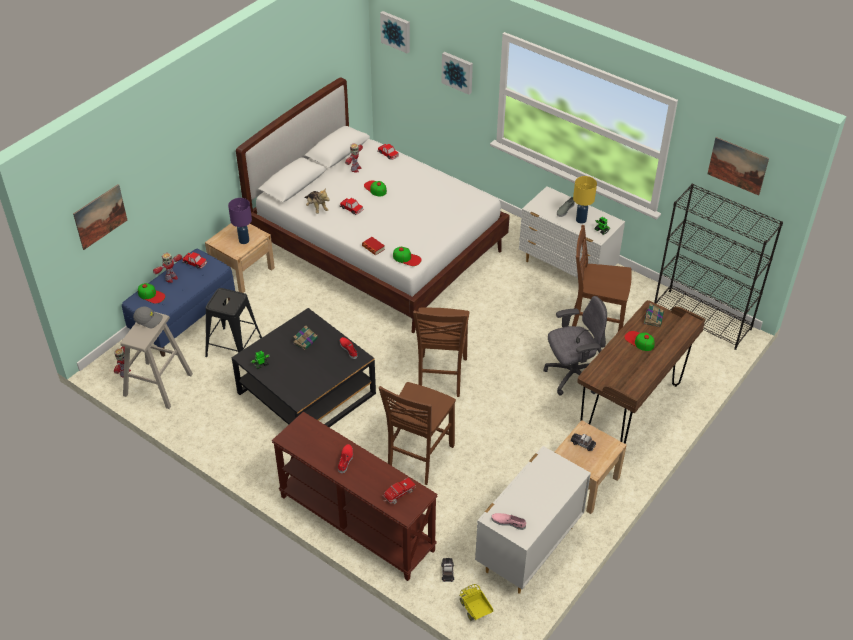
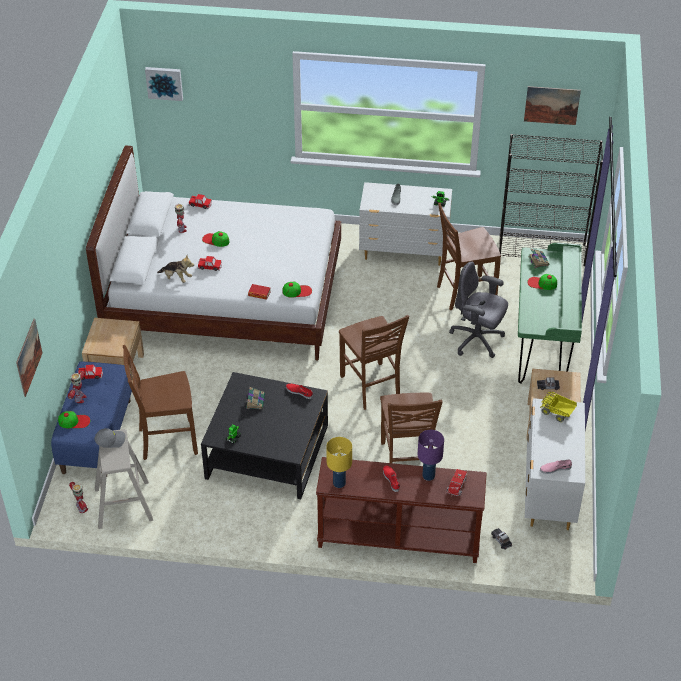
camera: 30 degrees left, 0 degrees up
(234, 347) = (166, 440): black stool -> brown chair
(243, 240) = (118, 336): purple table lamp -> purple table lamp (428, 475)
(458, 72) = (243, 103): picture -> none
(475, 609) = (545, 558): toy truck -> toy truck (557, 413)
(572, 376) = (477, 340): grey office chair -> grey office chair turned 105 degrees counterclockwise
(580, 220) = (416, 201): yellow table lamp -> yellow table lamp (339, 483)
(631, 409) = (542, 348): brown desk -> green desk

